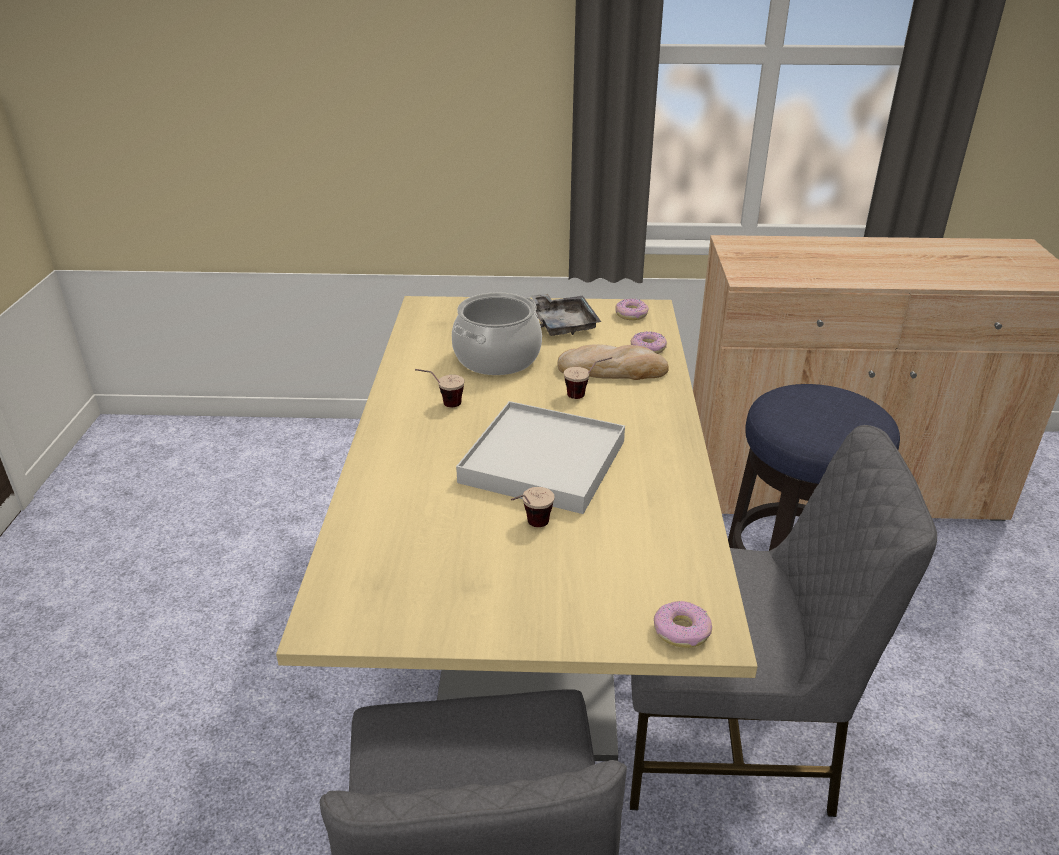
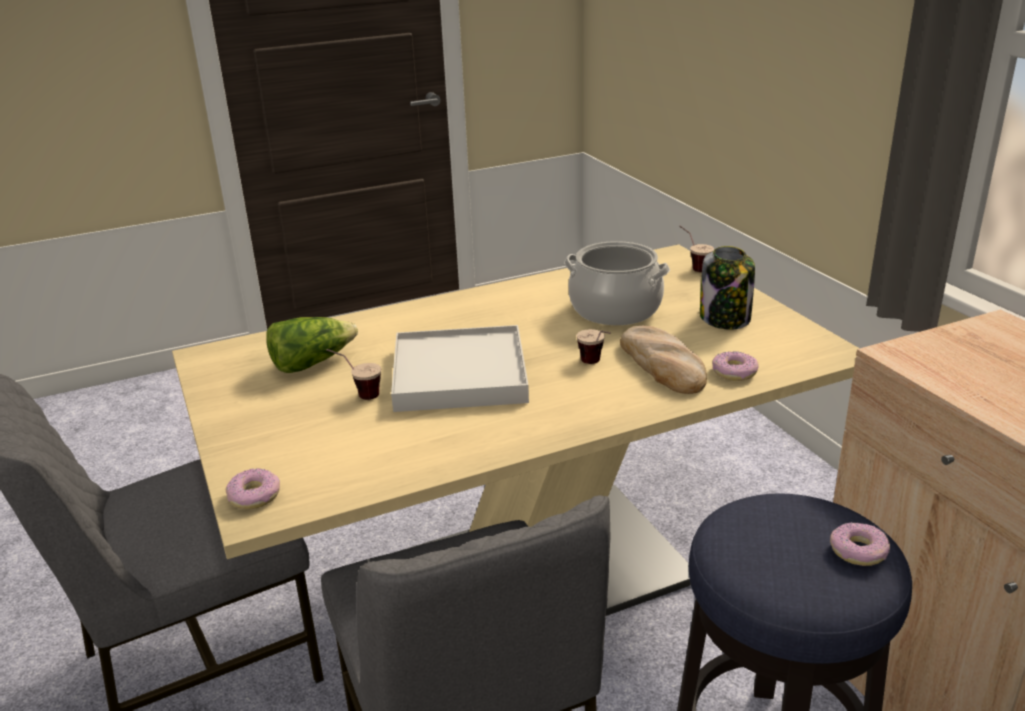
camera: 65 degrees right, 5 degrees down
(432, 544) = (312, 363): none -> lettuce
(441, 404) = (509, 311): cup -> cup (693, 267)
(562, 324) = (725, 318): grey tray -> jar
(631, 314) = (801, 346): donut -> donut (858, 551)

